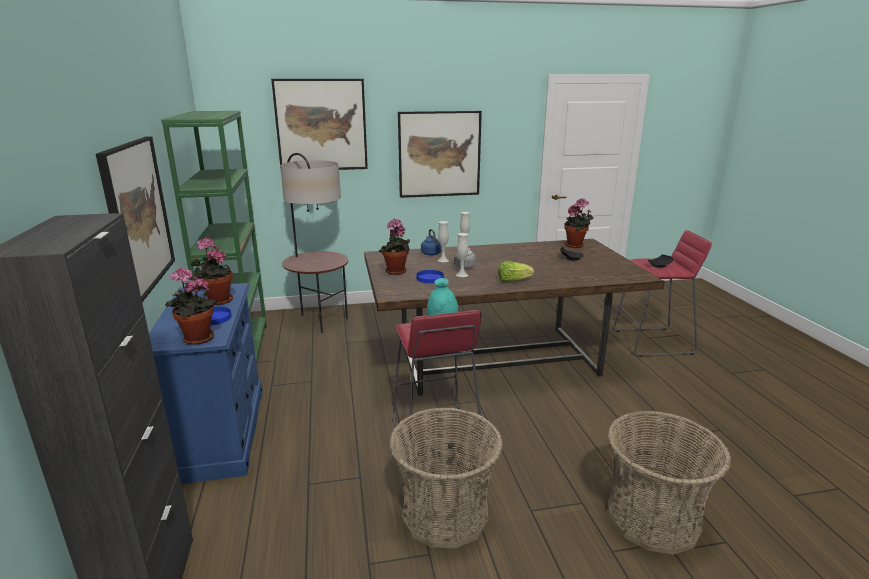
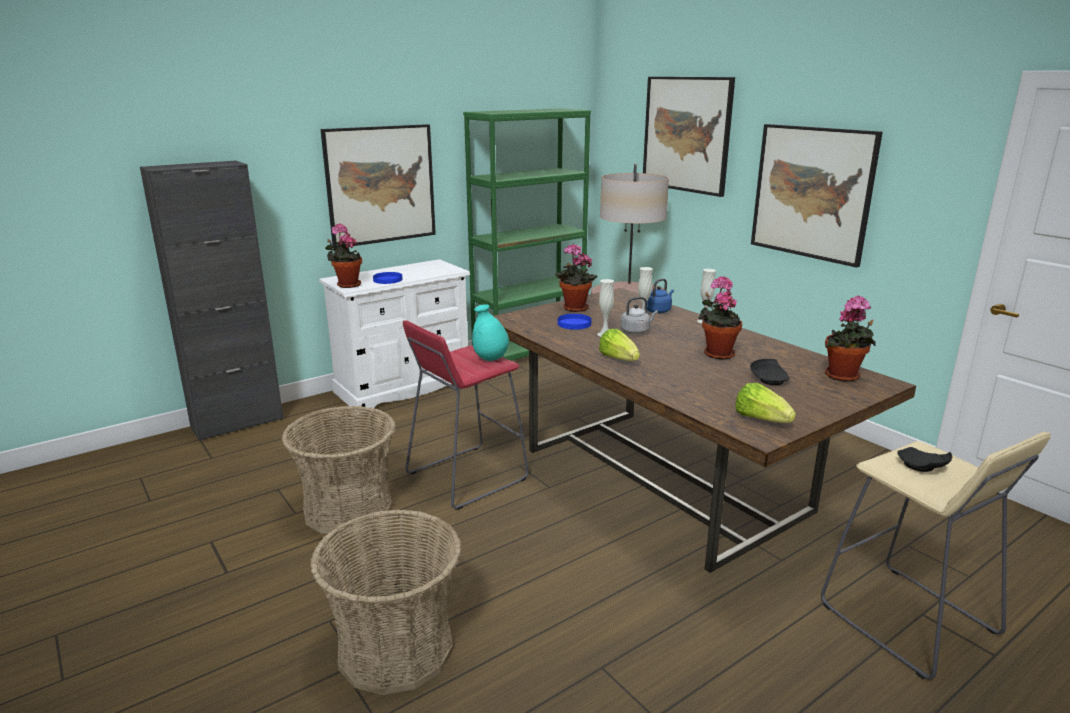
camera: 65 degrees right, 0 degrees up
(217, 300) = (421, 273): potted plant -> potted plant (717, 353)
(221, 432) = (404, 387): blue dresser -> white dresser
(623, 272) = (761, 419): none -> lettuce
(653, 342) = (908, 620): red stool -> beige stool

